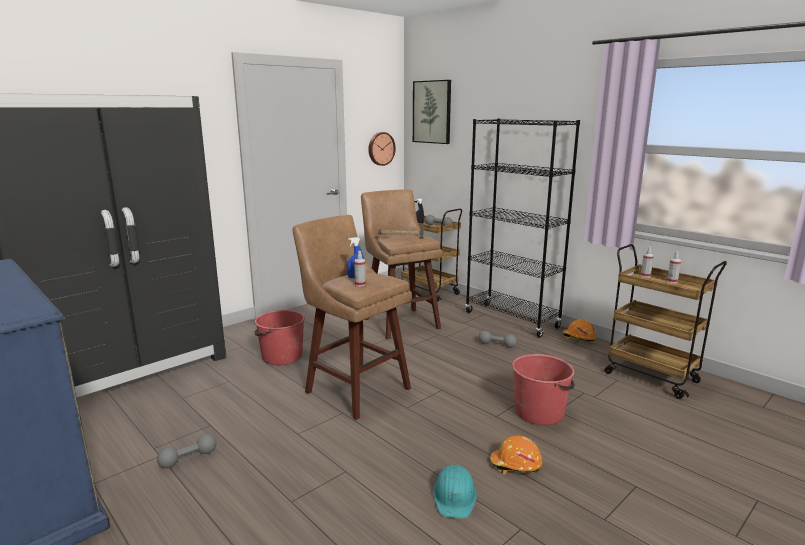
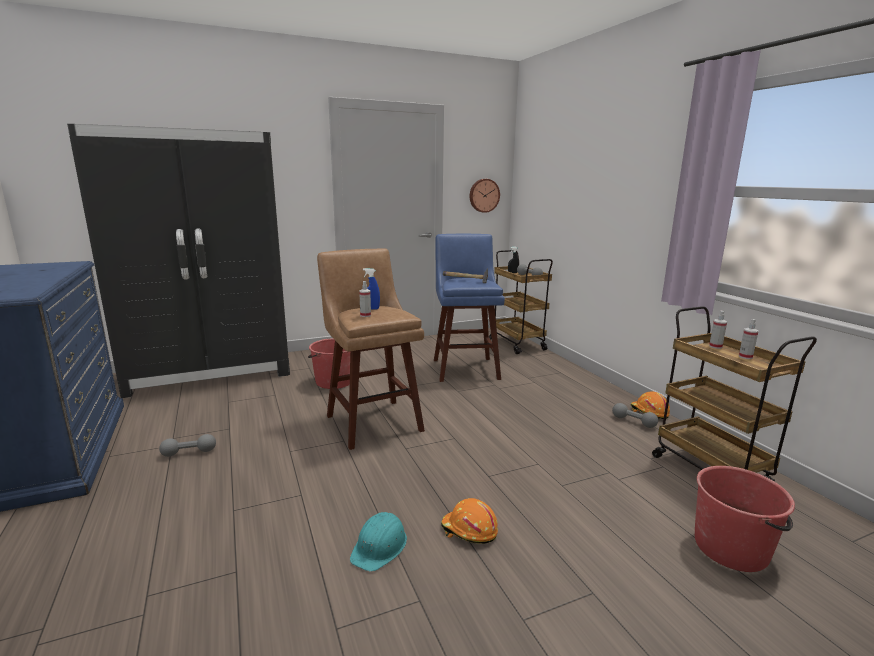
camera: 20 degrees right, 0 degrees up
(400, 322) = (465, 368): brown stool -> blue stool
(432, 112) = (536, 158): picture -> none
(497, 345) = (547, 405): grey dumbbell -> grey dumbbell (633, 422)
(511, 320) = (584, 383): black bookcase -> none
(539, 412) = (540, 482): red bucket -> red bucket (731, 548)

